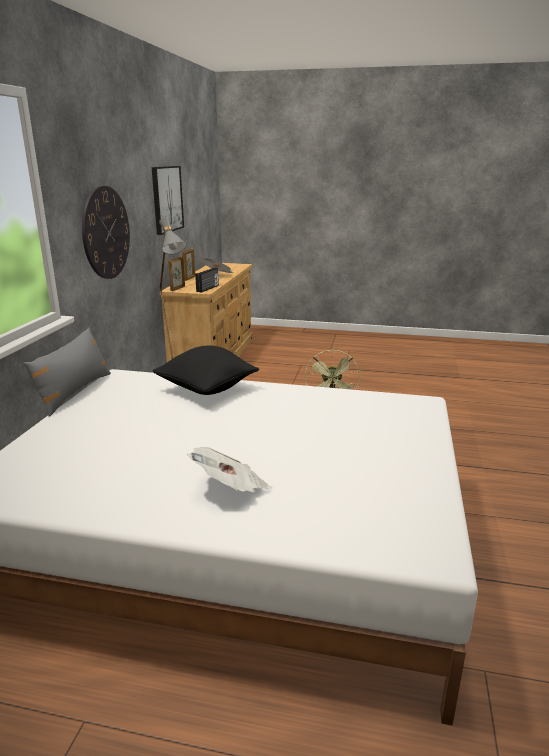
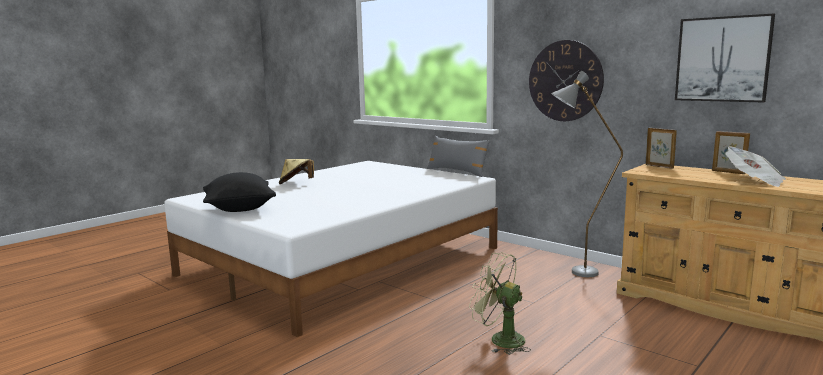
camera: 120 degrees right, 10 degrees down
(207, 390) = (418, 189): black pillow -> black pillow (239, 209)
(208, 288) = (654, 173): radio -> none
(231, 488) = (296, 183): newspaper -> beige hat

